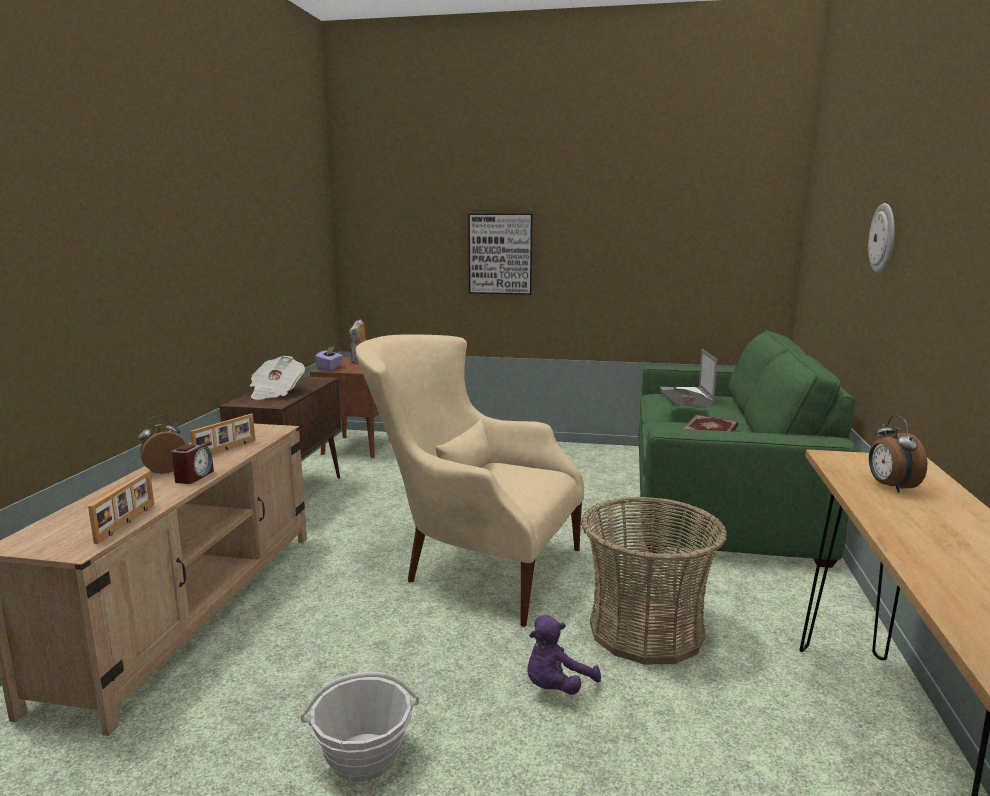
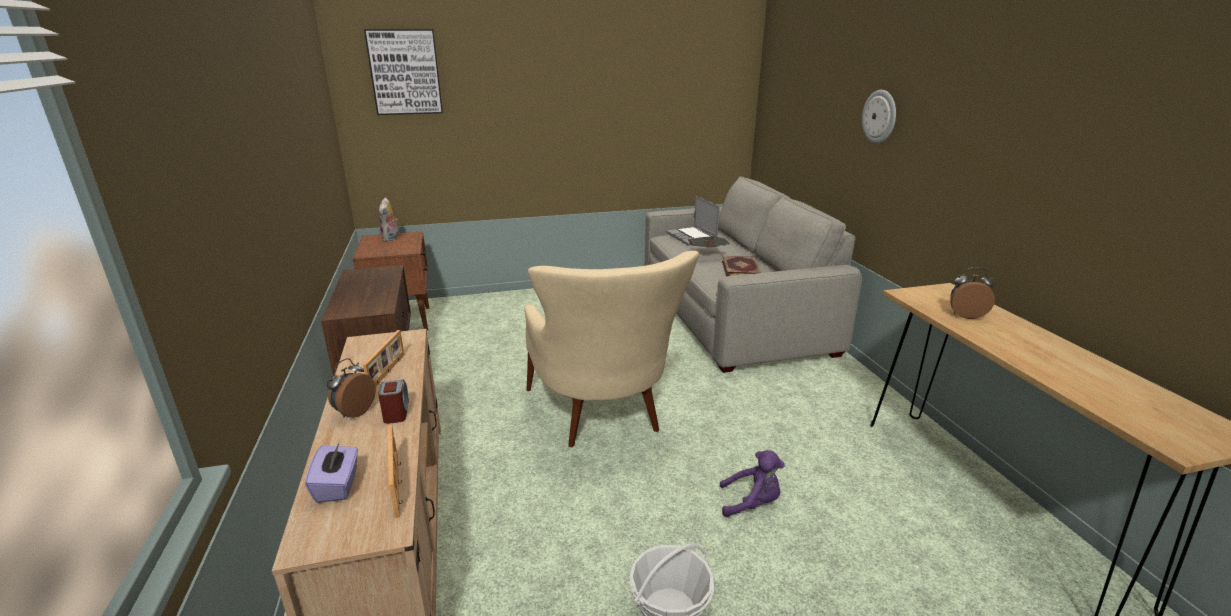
camera: 25 degrees left, 10 degrees up
(276, 393) = (363, 294): newspaper -> none
(330, 368) = (369, 251): purple tissue box -> purple tissue box (338, 486)
(470, 566) = (605, 418): beige armchair -> beige armchair turned 105 degrees counterclockwise
(500, 254) = (514, 122): picture -> picture (405, 72)
(556, 687) = (752, 503): purple plush toy -> purple plush toy turned 105 degrees counterclockwise
(646, 631) = (771, 438): basket -> none
(720, 497) = (732, 314): green sofa -> grey sofa
(890, 487) = (965, 315): alarm clock -> alarm clock turned 135 degrees clockwise

